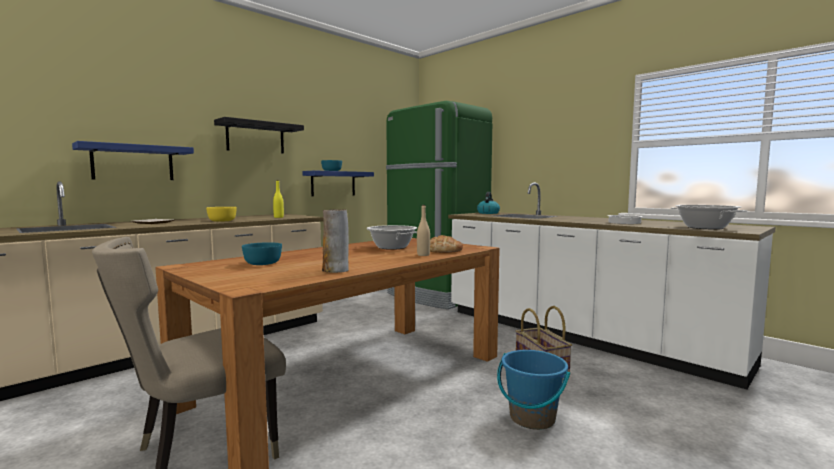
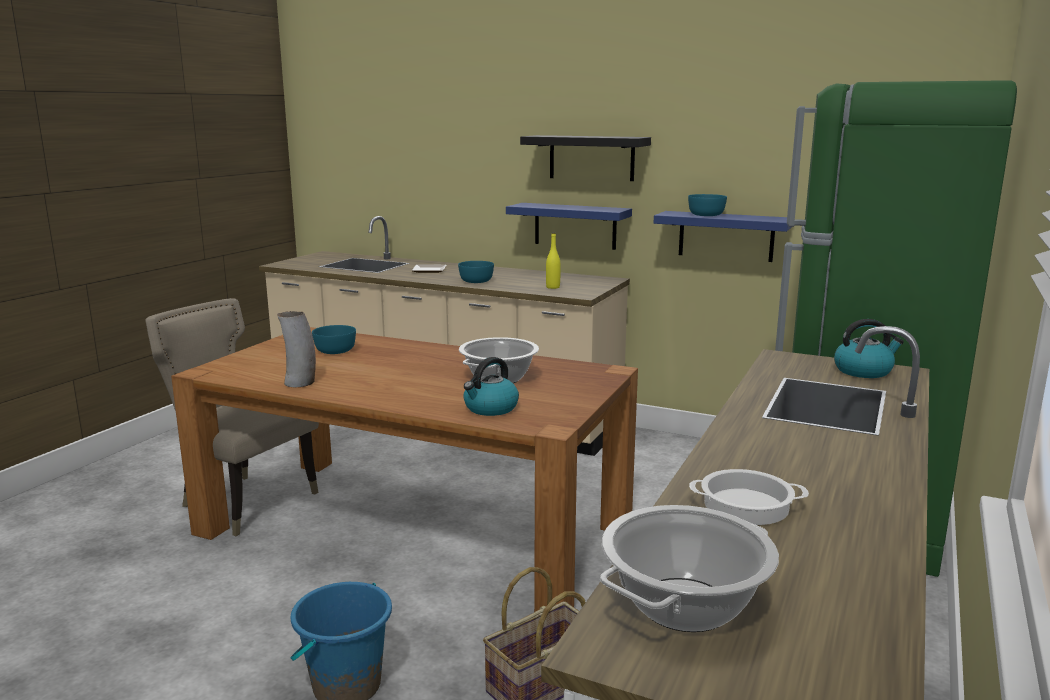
camera: 70 degrees right, 10 degrees up
(133, 163) = (451, 195): blue shelf -> blue shelf (575, 226)
(222, 221) = (476, 281): yellow bowl -> turquoise bowl
(423, 255) = (438, 403): beige bottle -> none
(443, 250) = (490, 408): bread -> kettle

